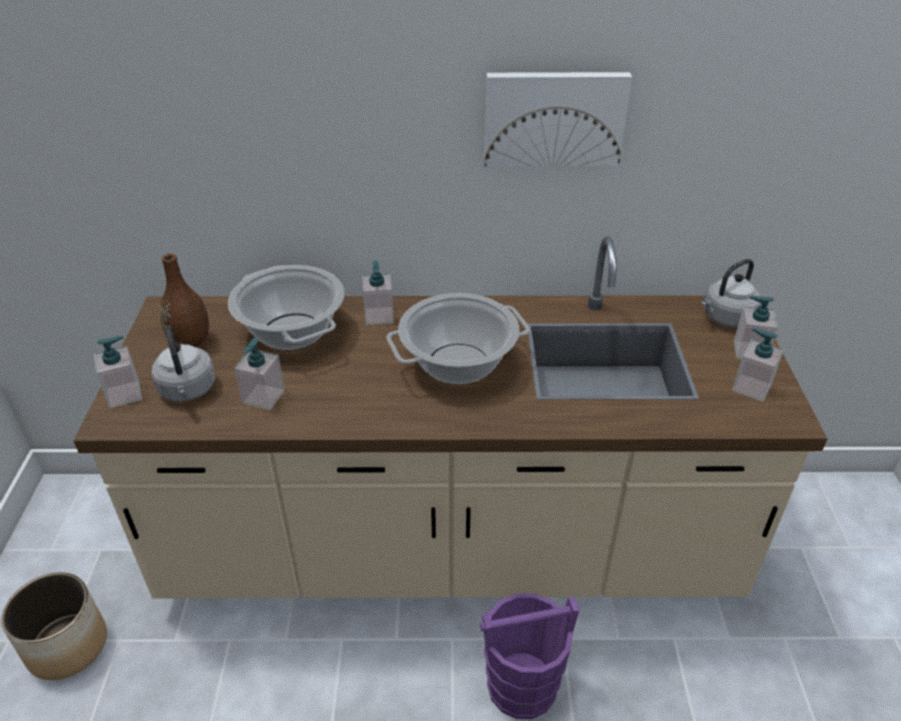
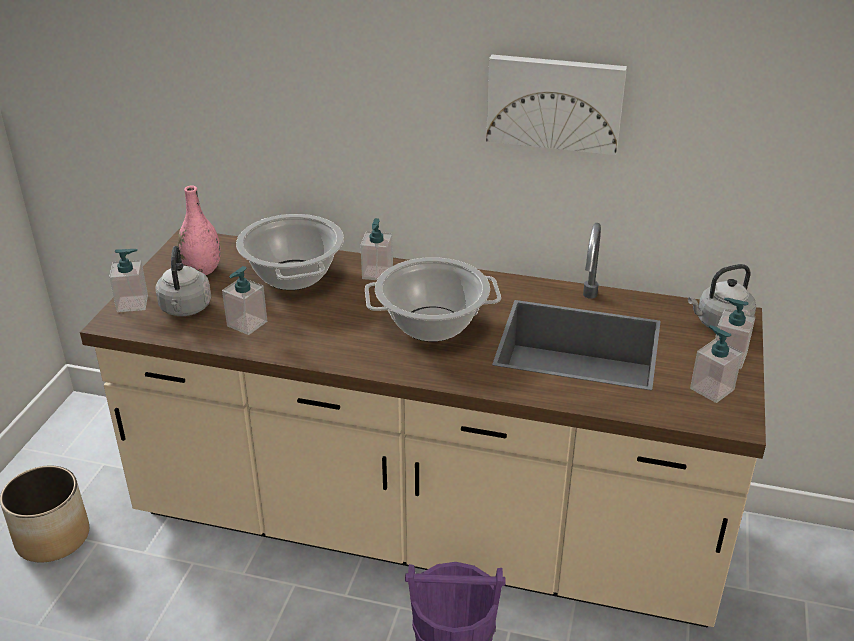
camera: 15 degrees right, 5 degrees down
(190, 341) = (202, 270): brown vase -> pink vase

